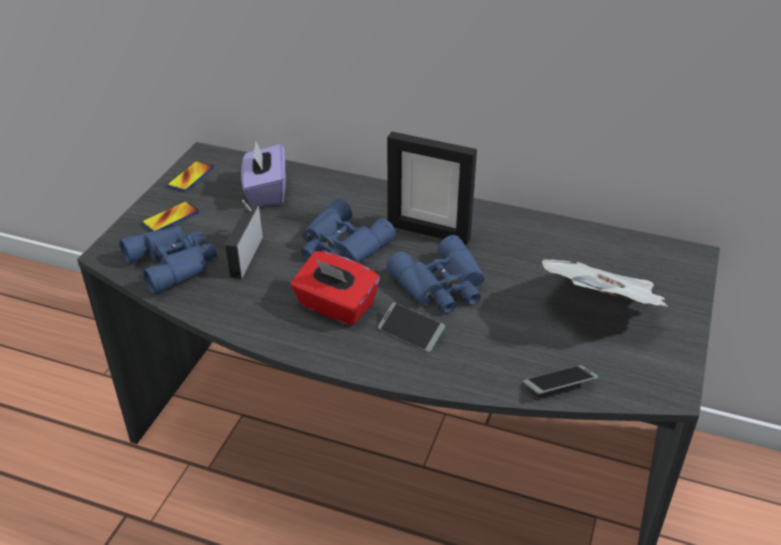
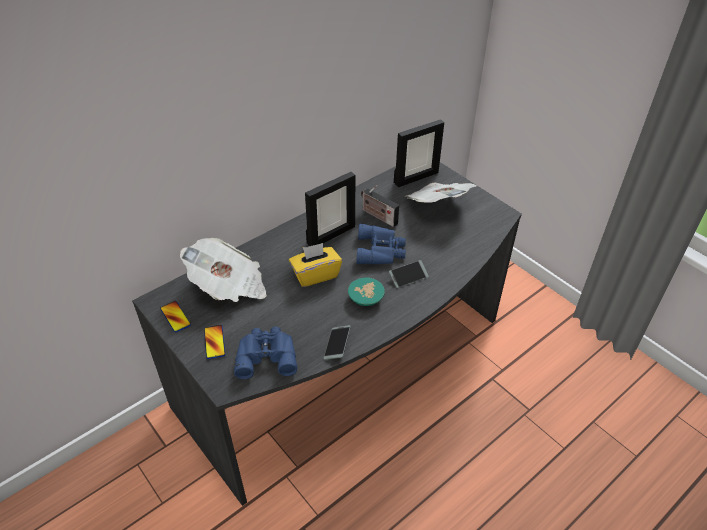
camera: 60 degrees left, 5 degrees up
(246, 254) = (287, 318): radio -> radio (378, 216)
(266, 191) = (229, 286): purple tissue box -> newspaper
(335, 307) = (366, 297): red tissue box -> turquoise bowl
(341, 247) = (315, 275): blue binoculars -> yellow tissue box
(559, 385) = (478, 244): phone -> phone (337, 345)
(643, 262) = (416, 177): none -> picture frame

